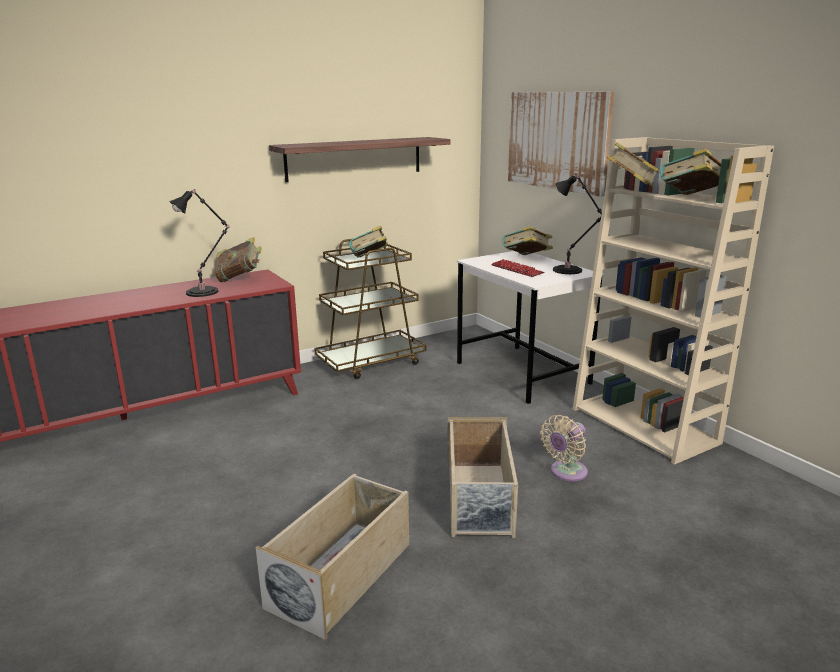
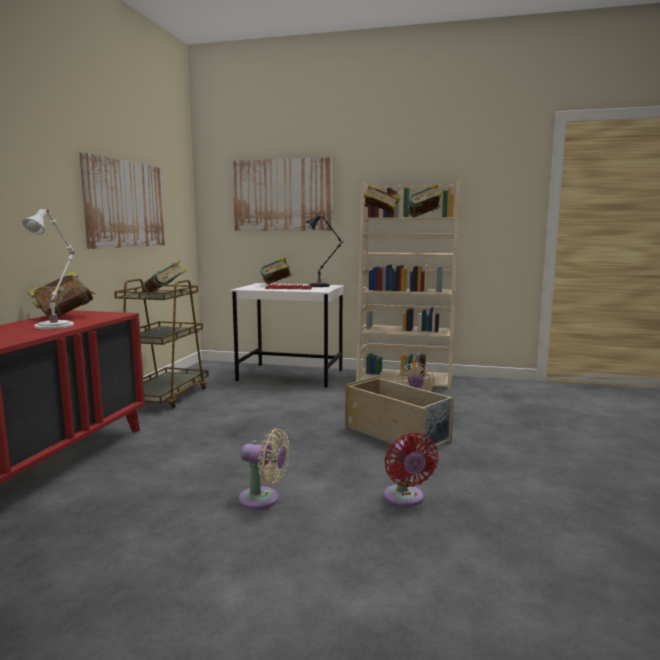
camera: 45 degrees left, 10 degrees down
(205, 291) = (56, 325): black table lamp -> white table lamp
(253, 508) = (263, 499): none -> beige fan
(342, 574) = (405, 499): beige storage box -> red fan
(354, 158) = (125, 204): shelf -> picture

